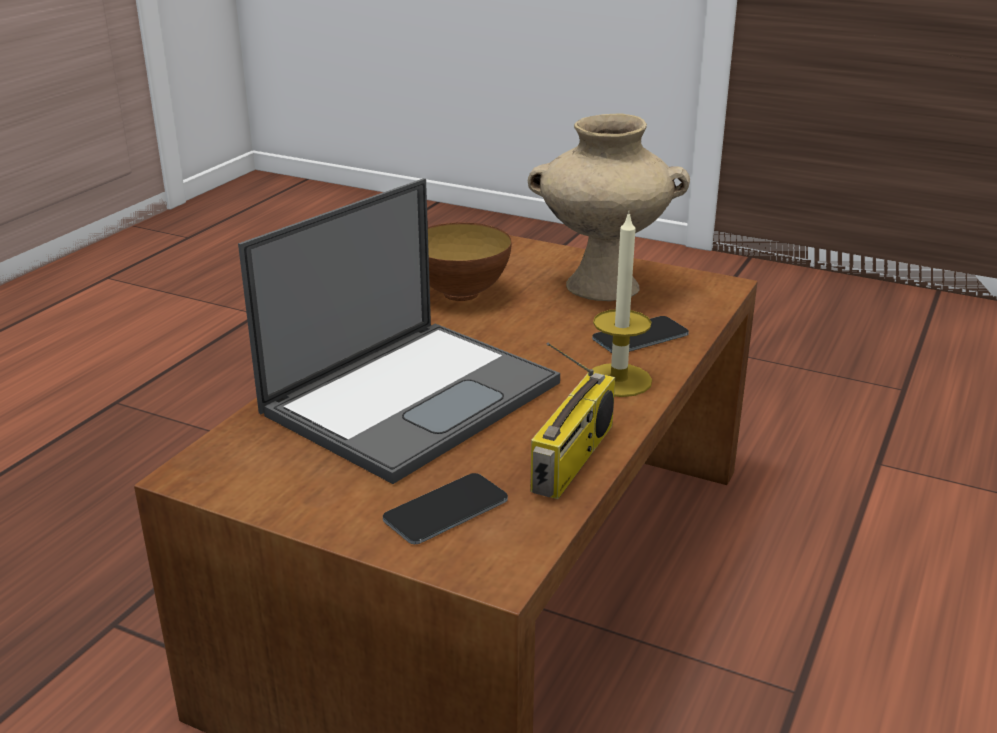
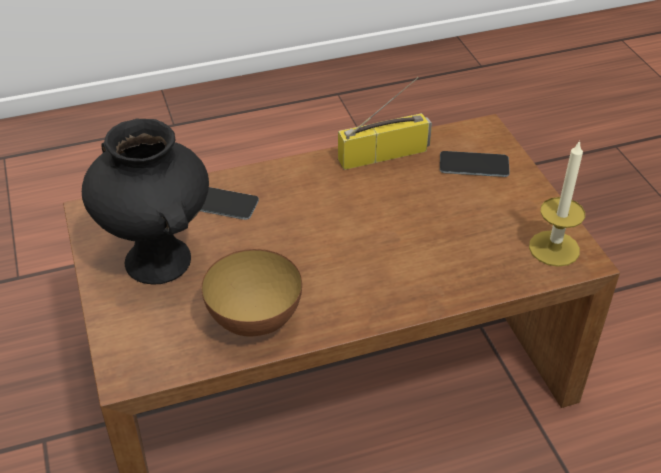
camera: 135 degrees left, 15 degrees up
(413, 396) = (409, 241): laptop -> none
(600, 287) = (160, 261): beige vase -> black vase
(618, 380) = (287, 182): candle -> candle (554, 248)

